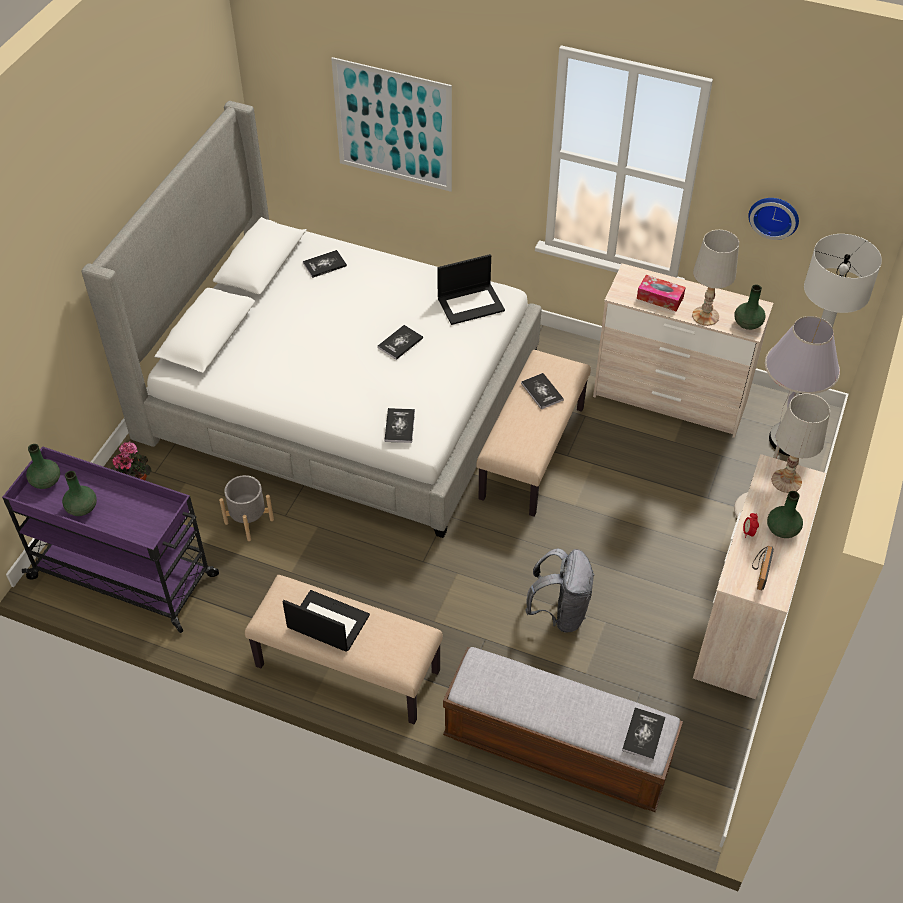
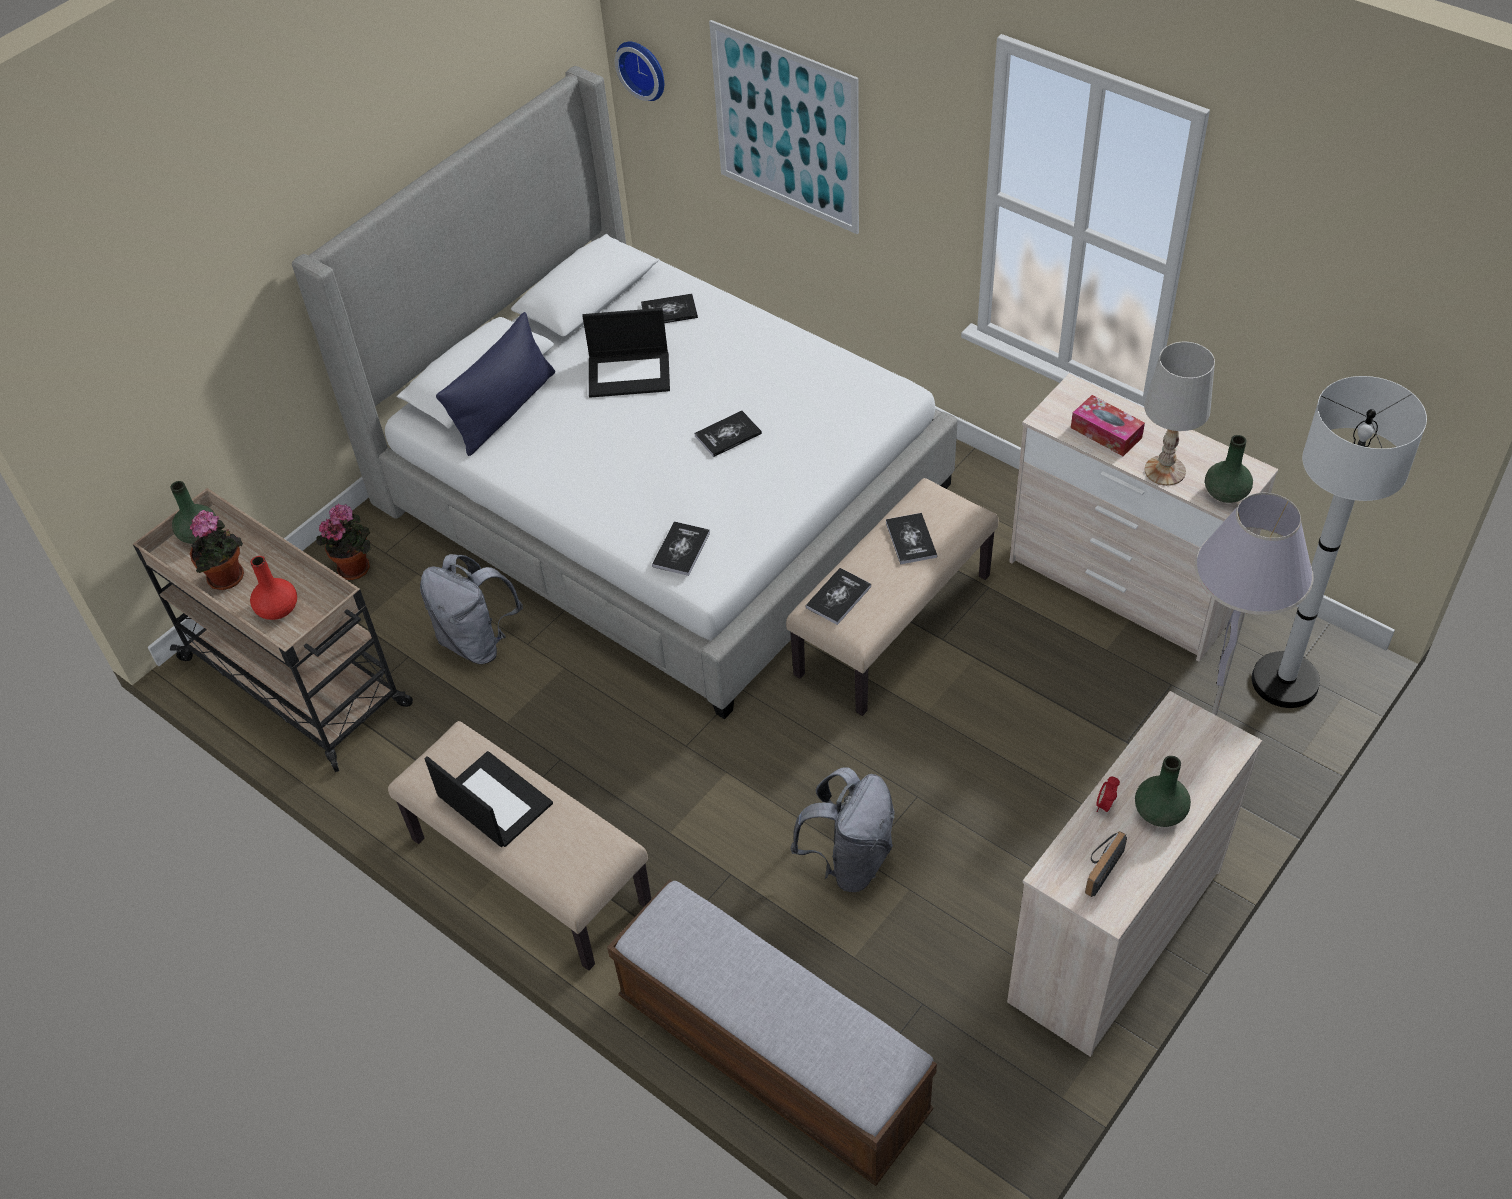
camera: 20 degrees right, 0 degrees up
(82, 508) = (229, 578): green vase -> potted plant
(126, 577) = (297, 683): purple cart -> beige cart
(129, 522) = (278, 609): none -> red vase
(234, 353) = (505, 410): none -> blue pillow
(249, 521) = (478, 641): grey planter -> grey backpack
(471, 304) = (847, 397): laptop -> laptop (630, 373)
(643, 734) = (868, 1068): book -> book (838, 597)
(774, 215) = (1293, 335): wall clock -> wall clock (643, 68)
(786, 481) = (1194, 740): white table lamp -> none

